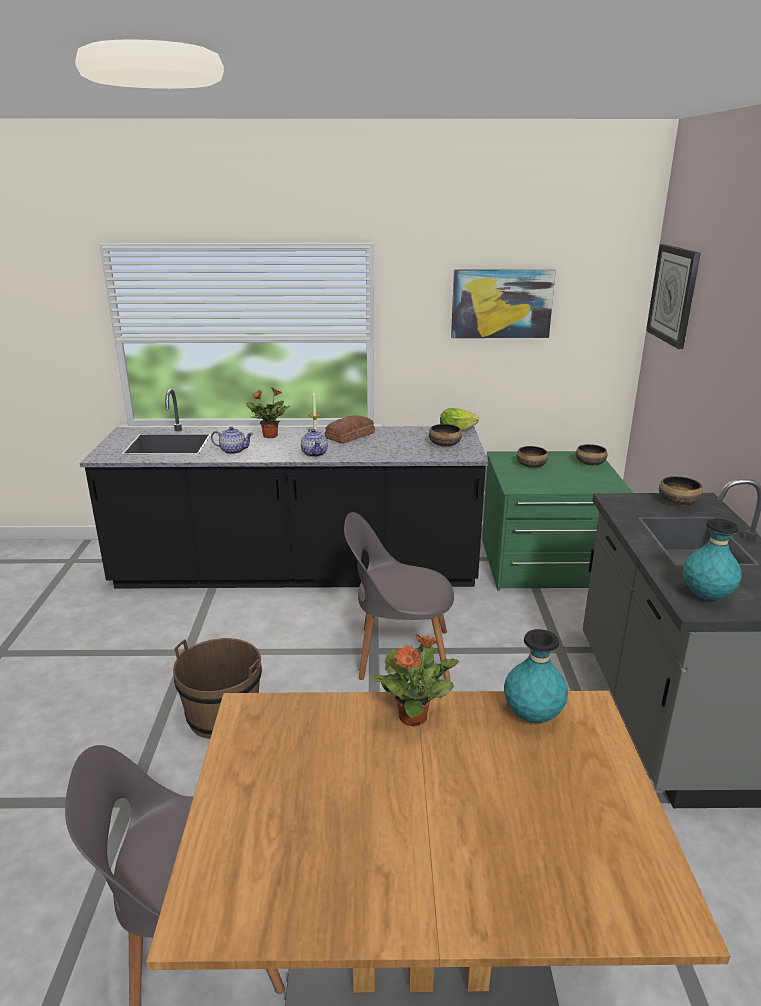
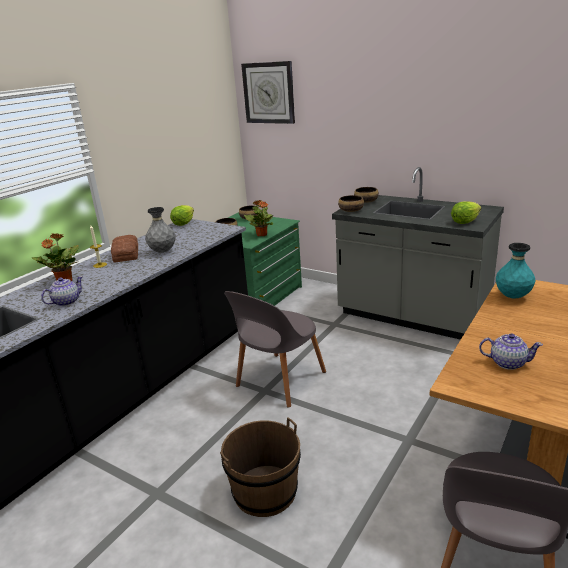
camera: 55 degrees left, 0 degrees up
(314, 453) = (136, 272): teapot -> teapot (507, 363)
(372, 447) = (163, 251): none -> grey vase
(413, 716) = (496, 328): potted plant -> potted plant (261, 234)
(444, 444) = (198, 231): bowl -> bowl (350, 210)
(501, 303) = (168, 120): picture -> none
(706, 596) = (464, 222): turquoise vase -> lettuce

